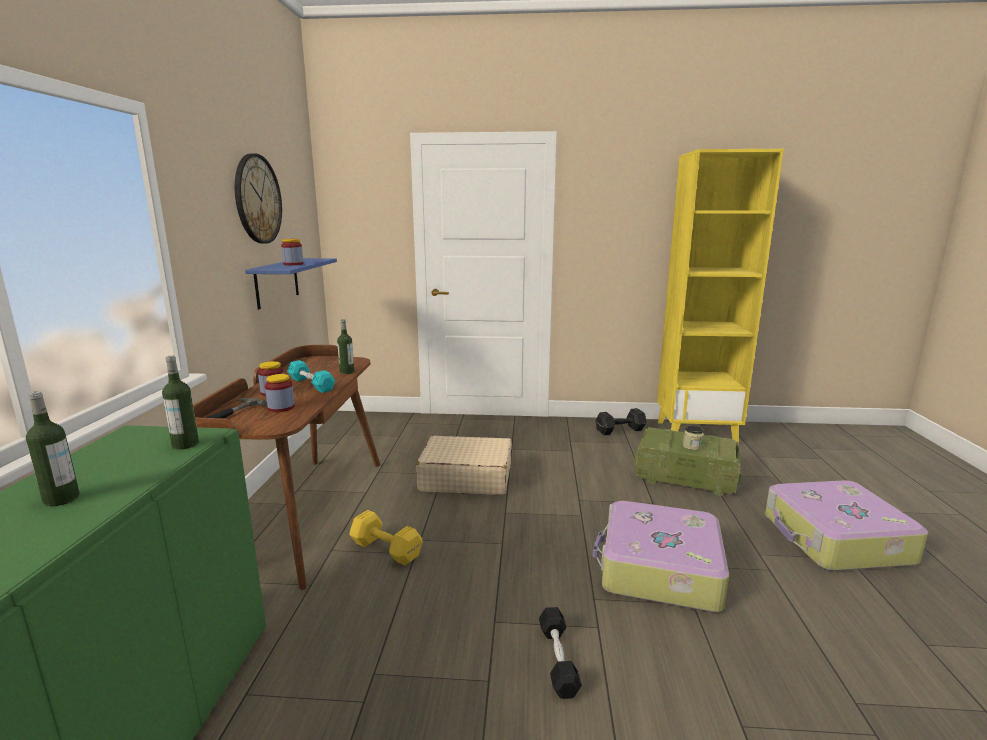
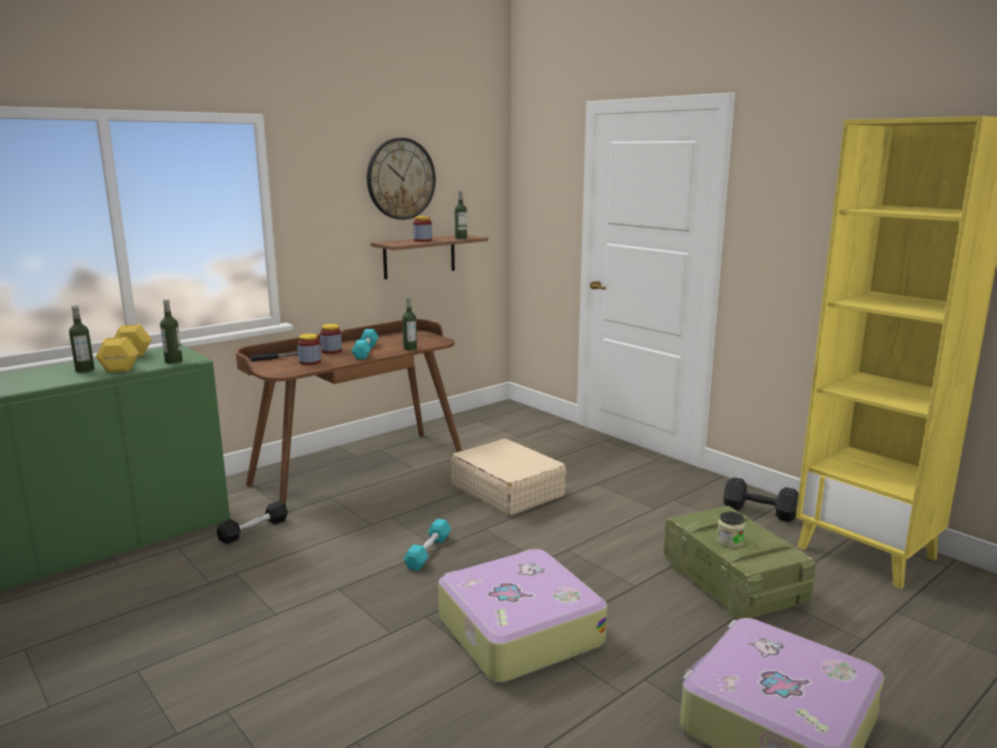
camera: 45 degrees right, 0 degrees up
(277, 282) = (419, 256): blue shelf -> brown shelf
(318, 260) = (461, 238): none -> bottle
(385, 549) = (360, 512): yellow dumbbell -> yellow dumbbell (128, 362)
(502, 550) = (428, 552): none -> turquoise dumbbell
(558, 659) = (330, 631): black dumbbell -> black dumbbell (254, 530)

